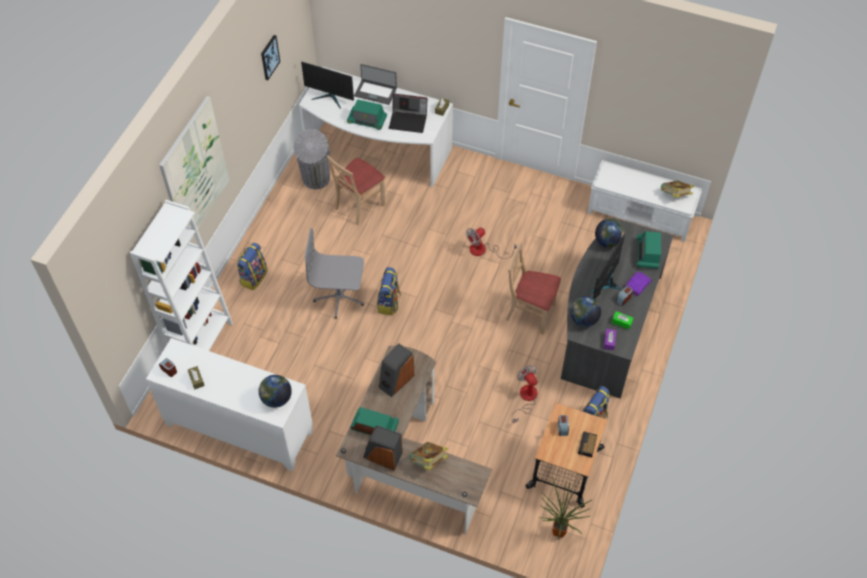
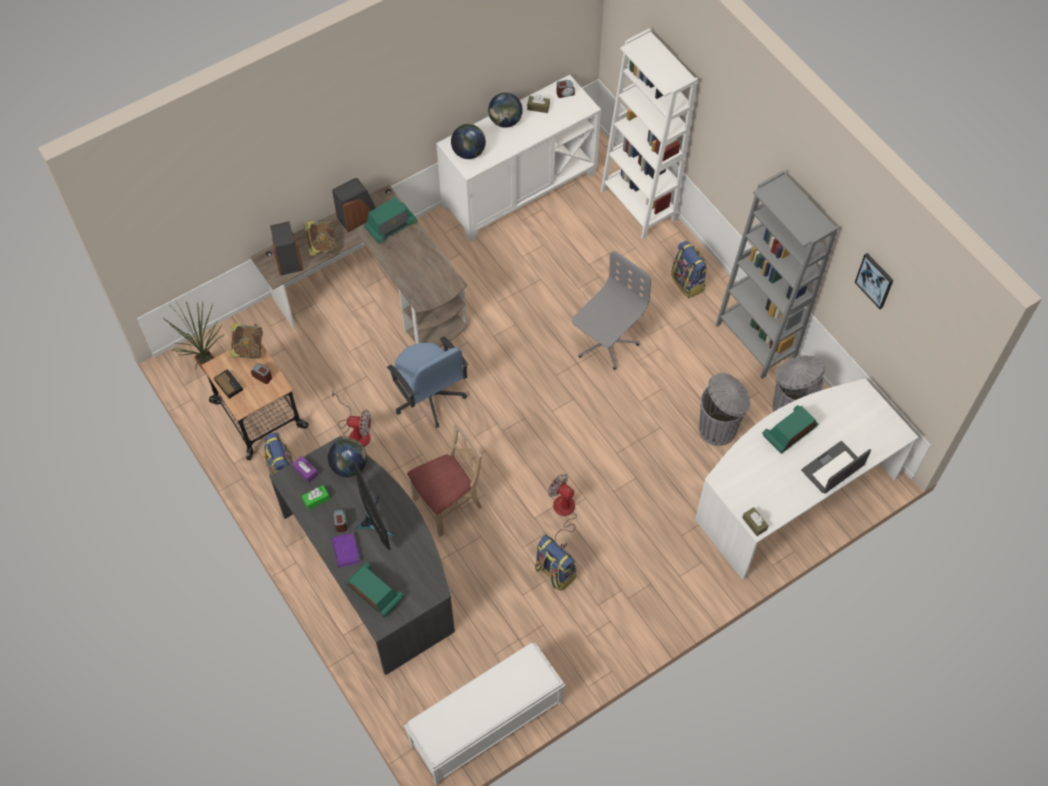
camera: 125 degrees right, 5 degrees up
(195, 172) = (739, 140): picture -> none
(276, 219) = (755, 341): none -> grey bookcase
(330, 97) = (856, 416): monitor -> none
(359, 206) = (719, 429): beige chair -> grey trash can
(389, 303) = (563, 381): backpack -> backpack (554, 572)
(396, 380) = (423, 268): speaker -> speaker (288, 258)
(408, 121) = (759, 475): laptop -> none
(464, 372) = (429, 397): none -> blue office chair
(483, 250) = (563, 513): fan -> fan turned 45 degrees counterclockwise
(607, 242) = (423, 563): globe -> globe (505, 121)
(674, 196) = (446, 724): book -> book (248, 348)

